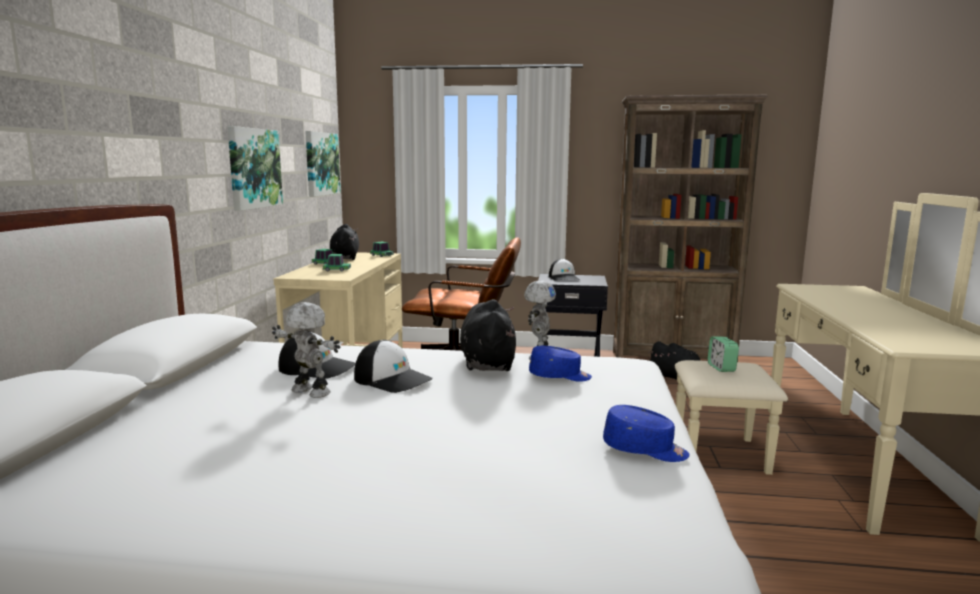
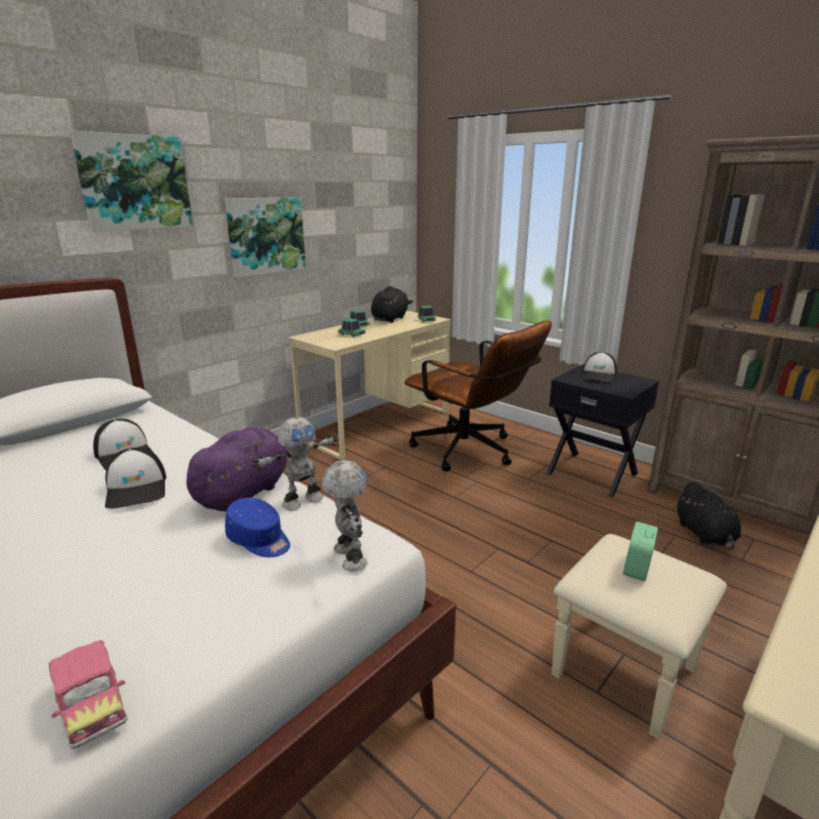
camera: 35 degrees right, 10 degrees up
(309, 392) = (65, 483): toy robot -> toy robot (348, 557)
(321, 163) = (379, 223): picture -> picture (134, 182)
(487, 362) = (245, 493): black plush toy -> purple plush toy
(645, 450) = (91, 704): blue cap -> toy car

